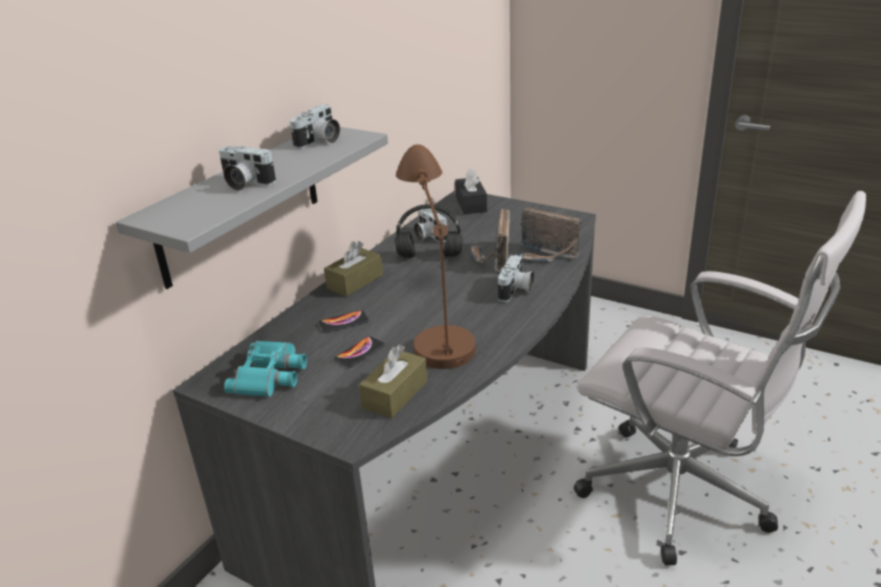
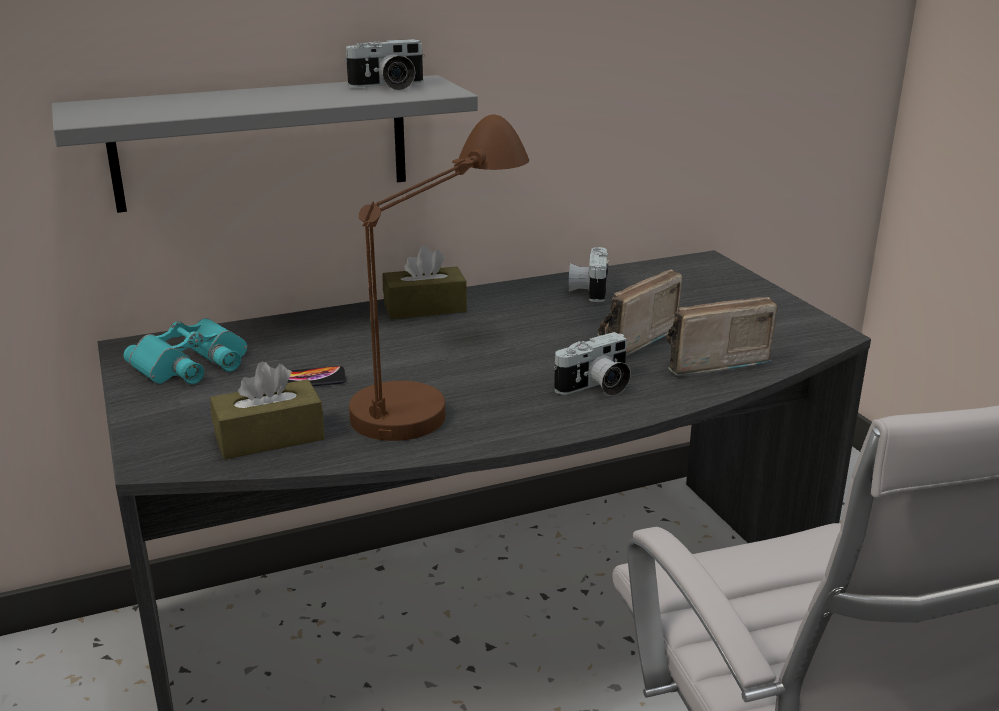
camera: 35 degrees right, 5 degrees down
(244, 183) = (223, 101): camera -> none
(343, 322) = (344, 343): phone -> none
(428, 256) = (551, 311): black headphones -> none
(471, 204) = (702, 272): black tissue box -> none
(546, 255) = (708, 362): radio -> radio turned 90 degrees clockwise

